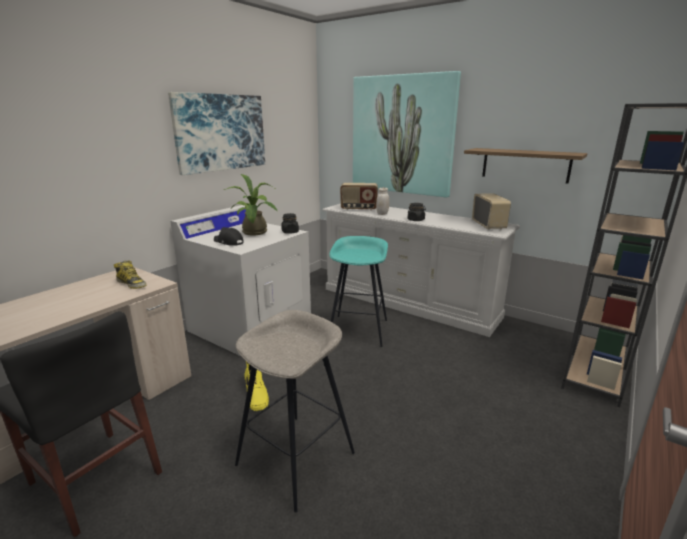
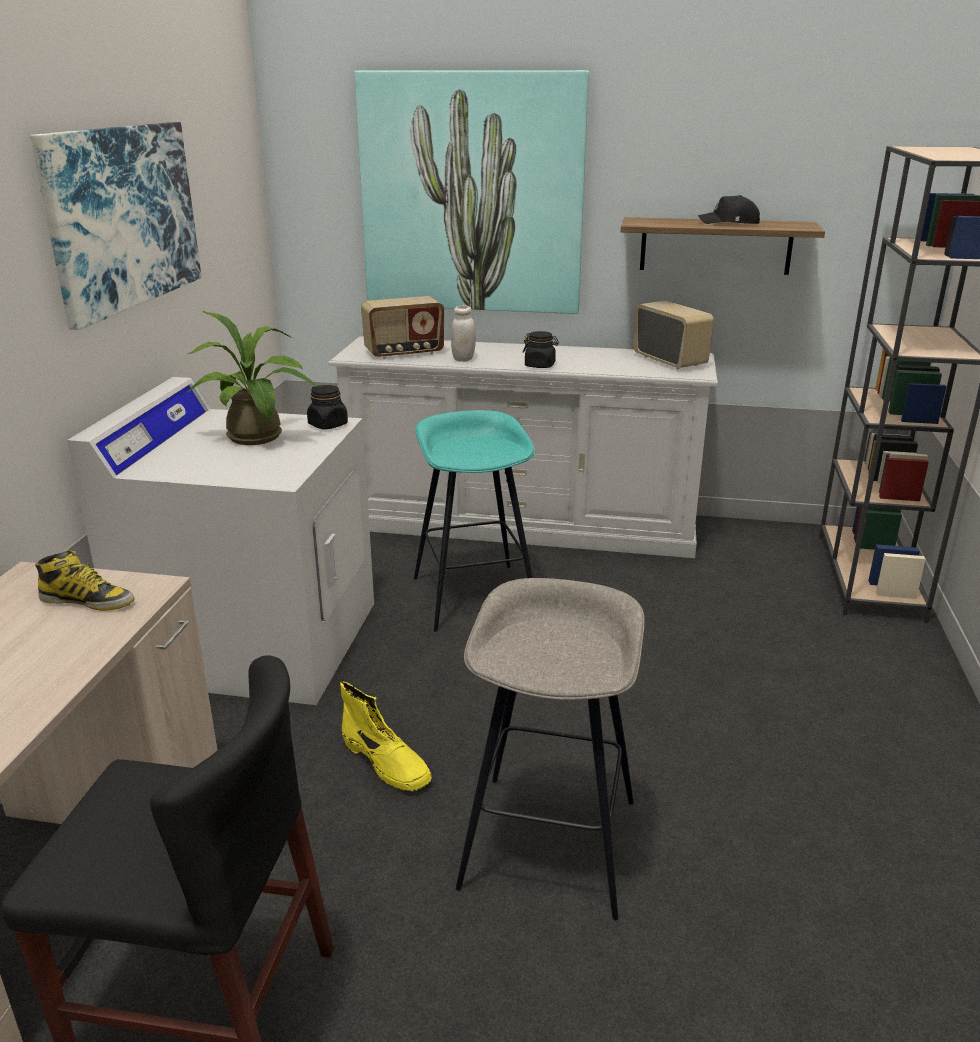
camera: 25 degrees left, 5 degrees up
(228, 242) = (229, 468): black cap -> black cap (730, 223)

